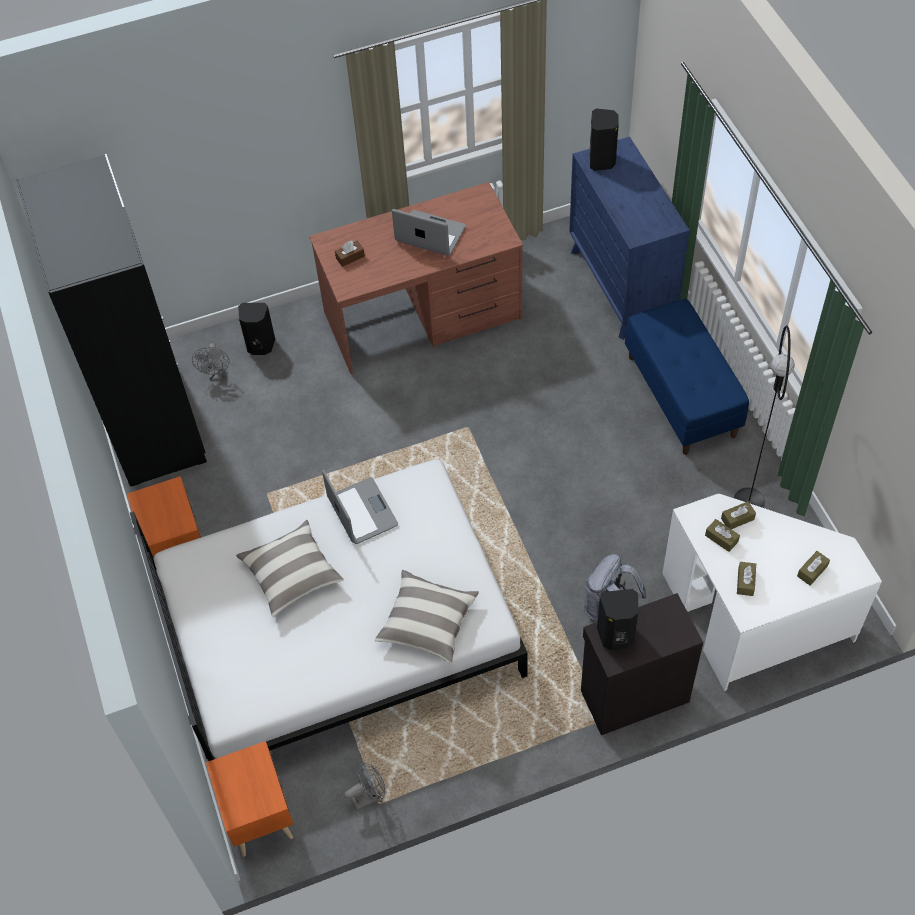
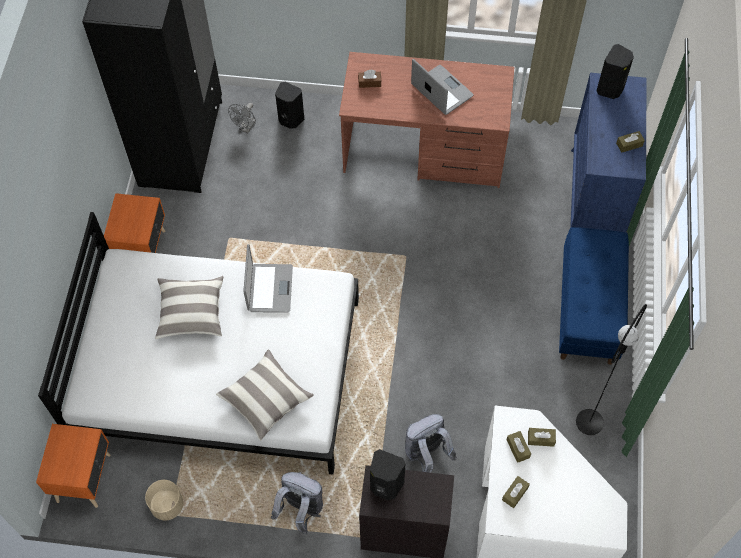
camera: 25 degrees right, 5 degrees up
(369, 796) = (167, 505): grey fan -> beige planter
(515, 728) = (300, 510): none -> grey backpack
(812, 571) = (574, 512): brown tissue box -> brown tissue box (629, 144)

